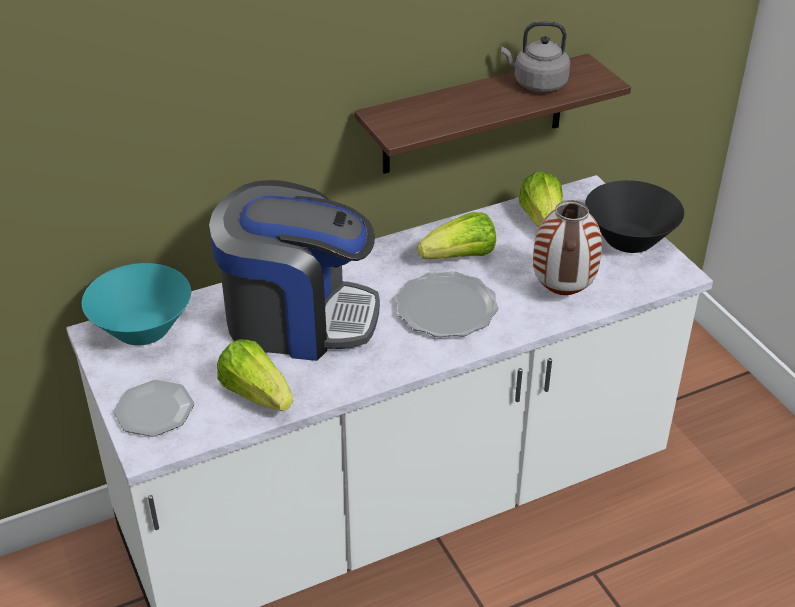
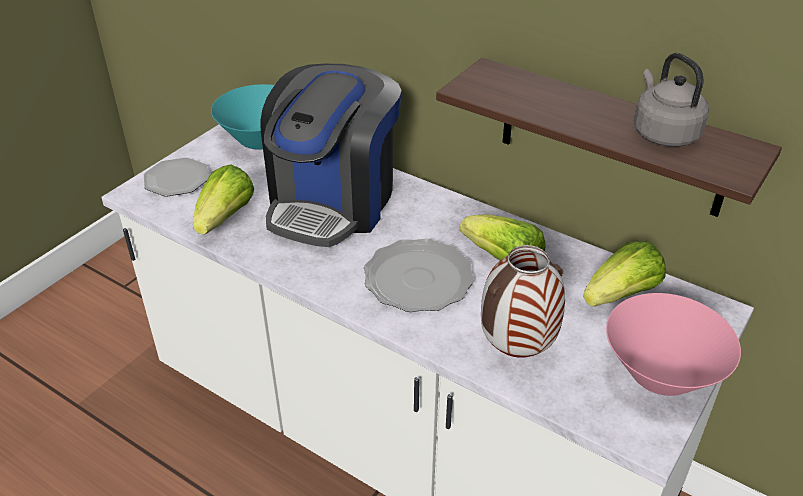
camera: 60 degrees right, 0 degrees up
(298, 318) = (333, 202): coffee machine -> coffee machine turned 45 degrees clockwise
(629, 241) = (661, 374): black bowl -> pink bowl

